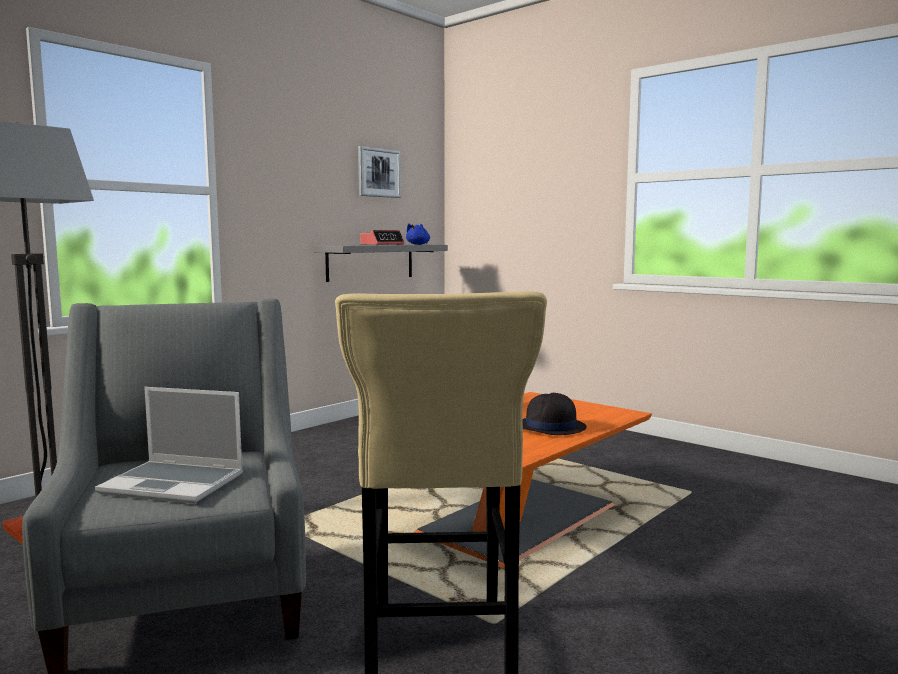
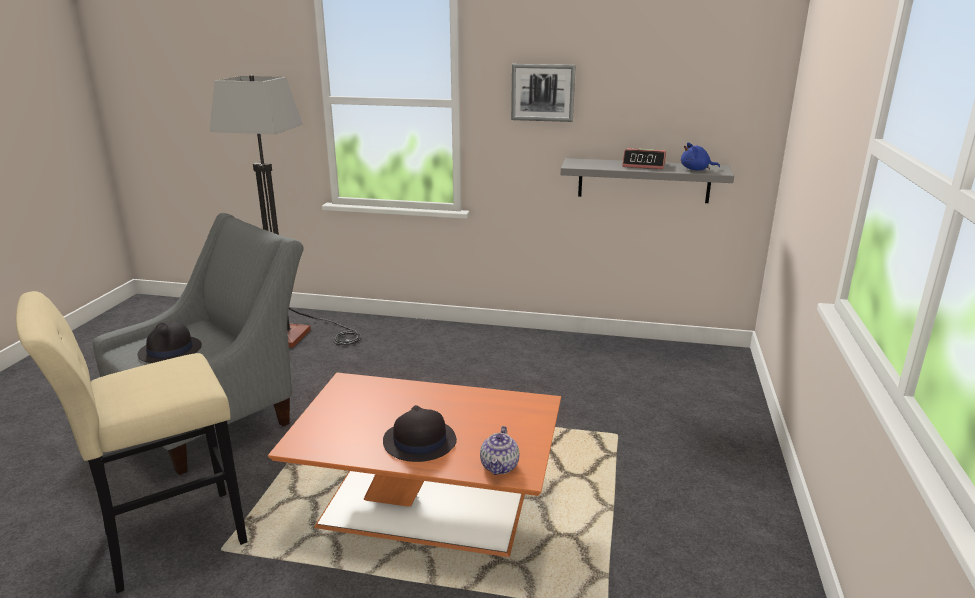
camera: 60 degrees right, 15 degrees up
(175, 484) = (170, 351): laptop -> black hat
(379, 173) = (669, 76): picture -> picture (543, 92)
(612, 415) = (500, 466): none -> teapot

